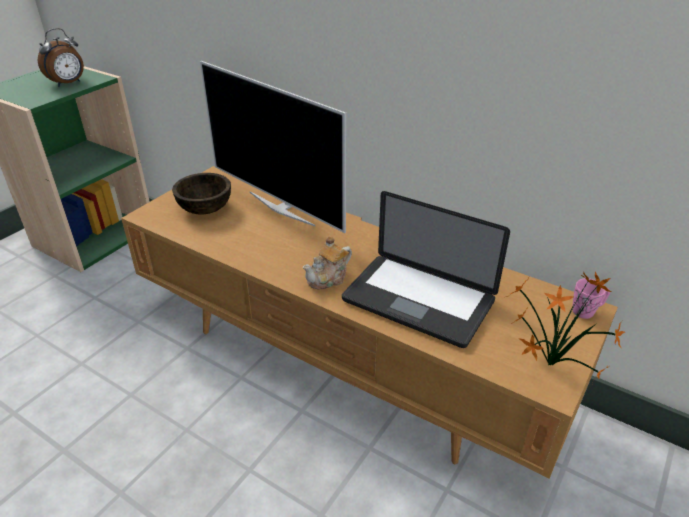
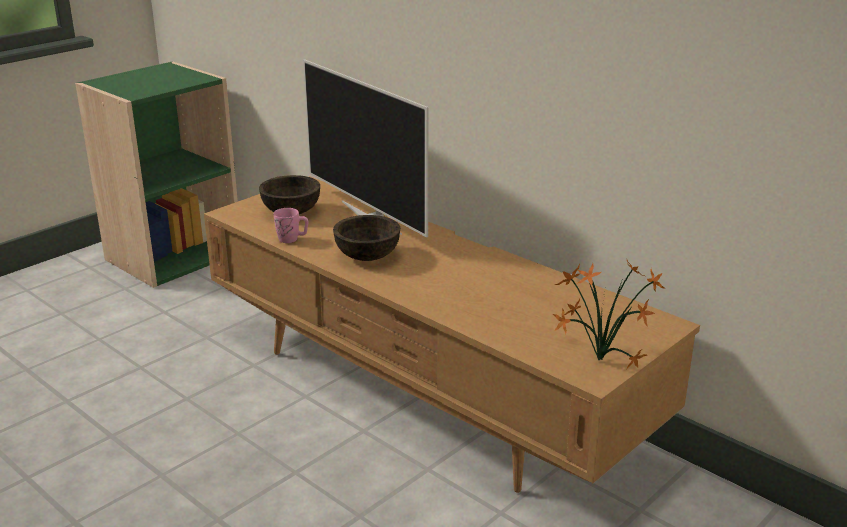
camera: 10 degrees right, 10 degrees down
(68, 84) = (172, 81): alarm clock -> none
(289, 255) = (367, 256): none -> brown bowl
(328, 278) = (400, 277): teapot -> none
(418, 301) = (486, 302): laptop -> none
(587, 311) = (663, 325): pink mug -> pink mug (292, 239)

